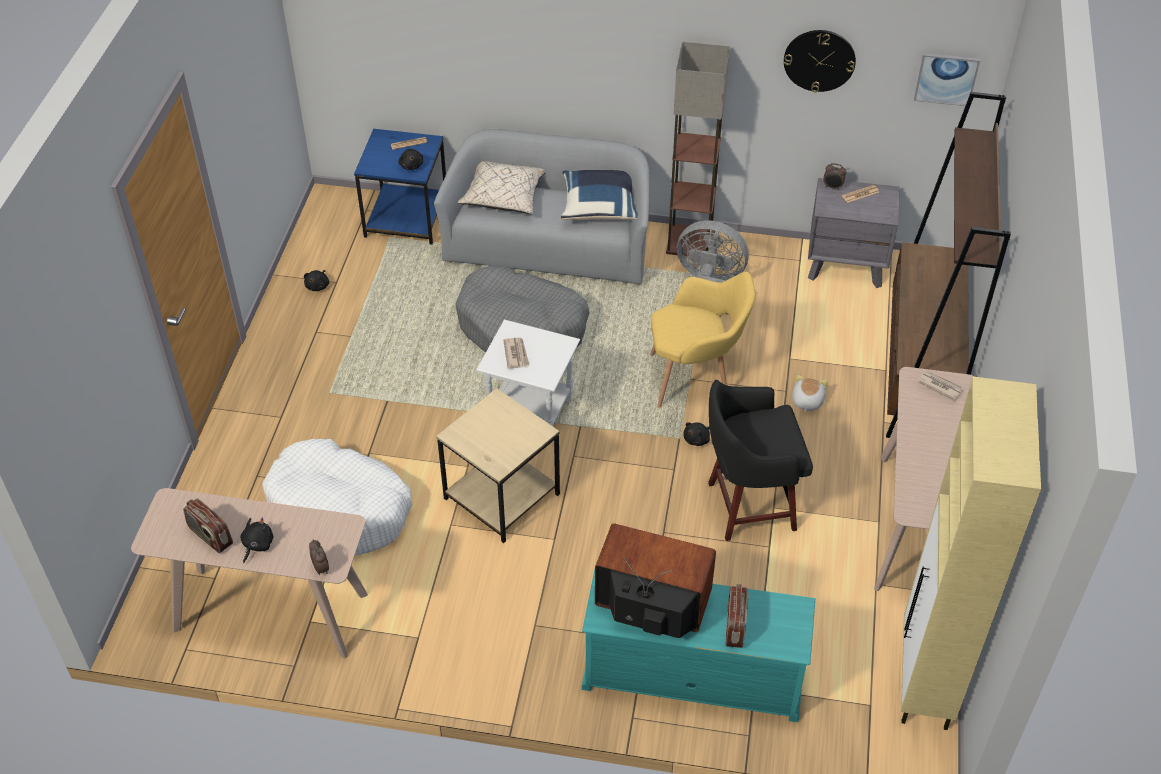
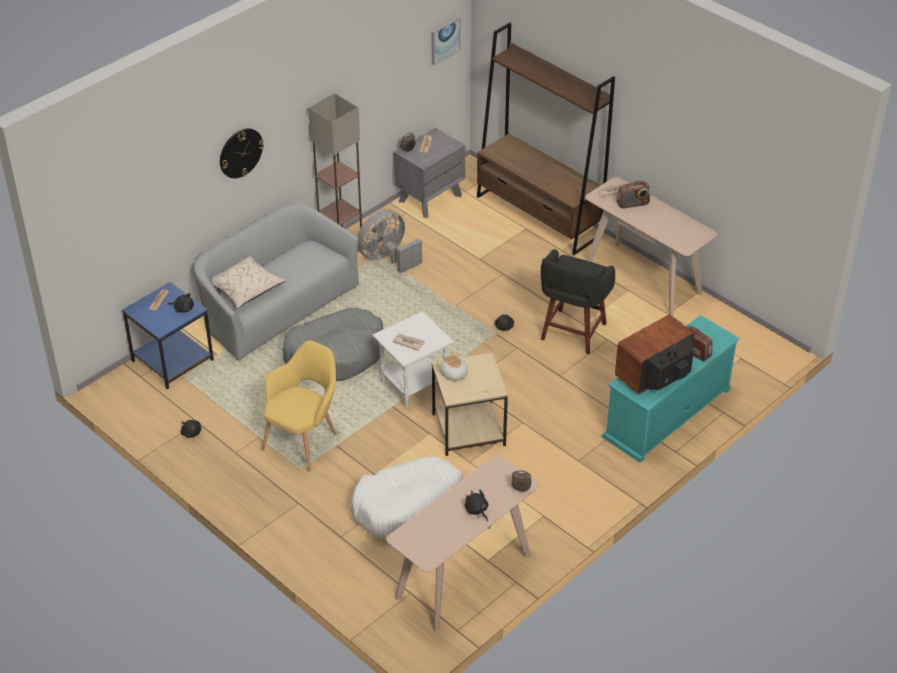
camera: 55 degrees left, 5 degrees down
(210, 536) = (450, 529): radio -> radio (632, 204)
(600, 207) = (304, 253): blue pillow -> none
(695, 378) = (456, 303): yellow armchair -> yellow armchair (304, 440)
(806, 401) = (518, 270): plush toy -> plush toy (453, 374)
(819, 60) = (381, 71): wall clock -> wall clock (240, 152)
(924, 681) = (742, 331): beige cabinet -> none

